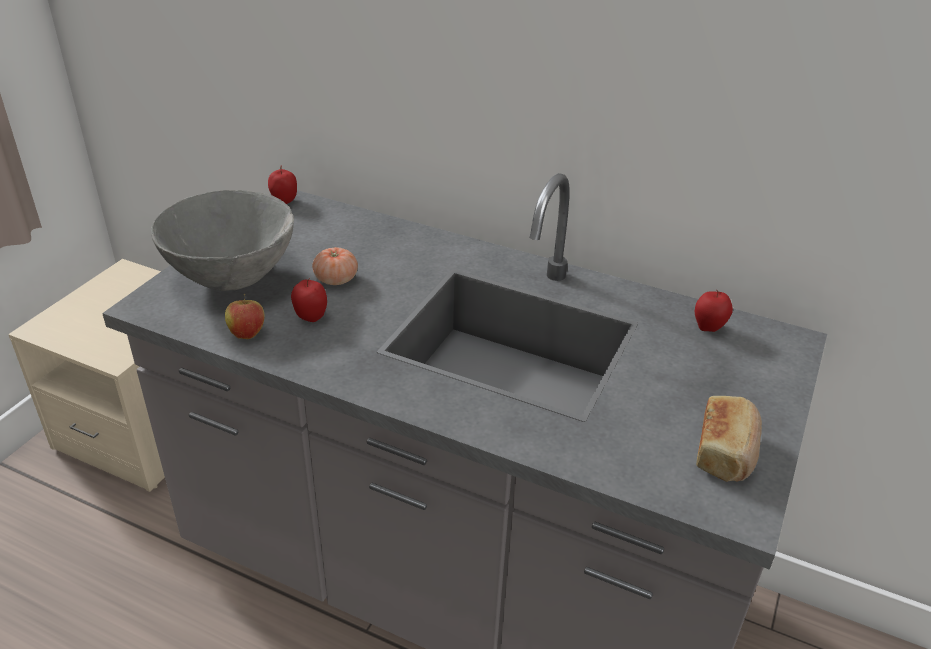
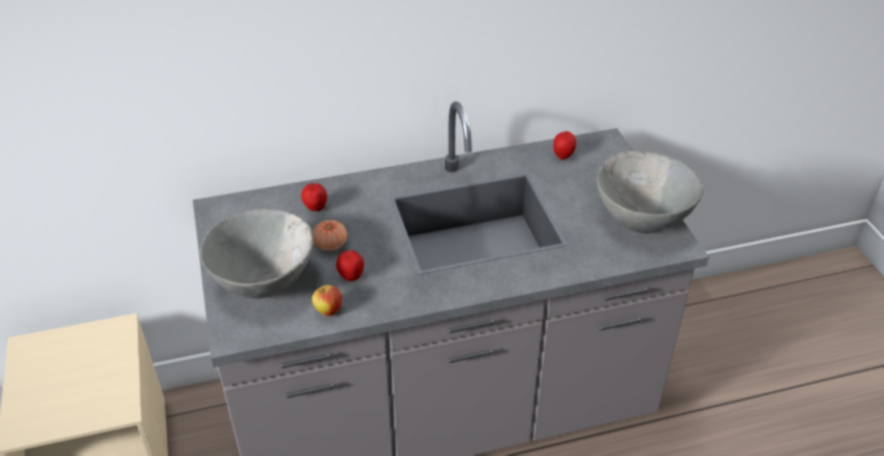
camera: 40 degrees left, 5 degrees up
(284, 201) = (214, 210): apple -> apple (315, 208)
(726, 452) = (642, 220): bread -> grey bowl

